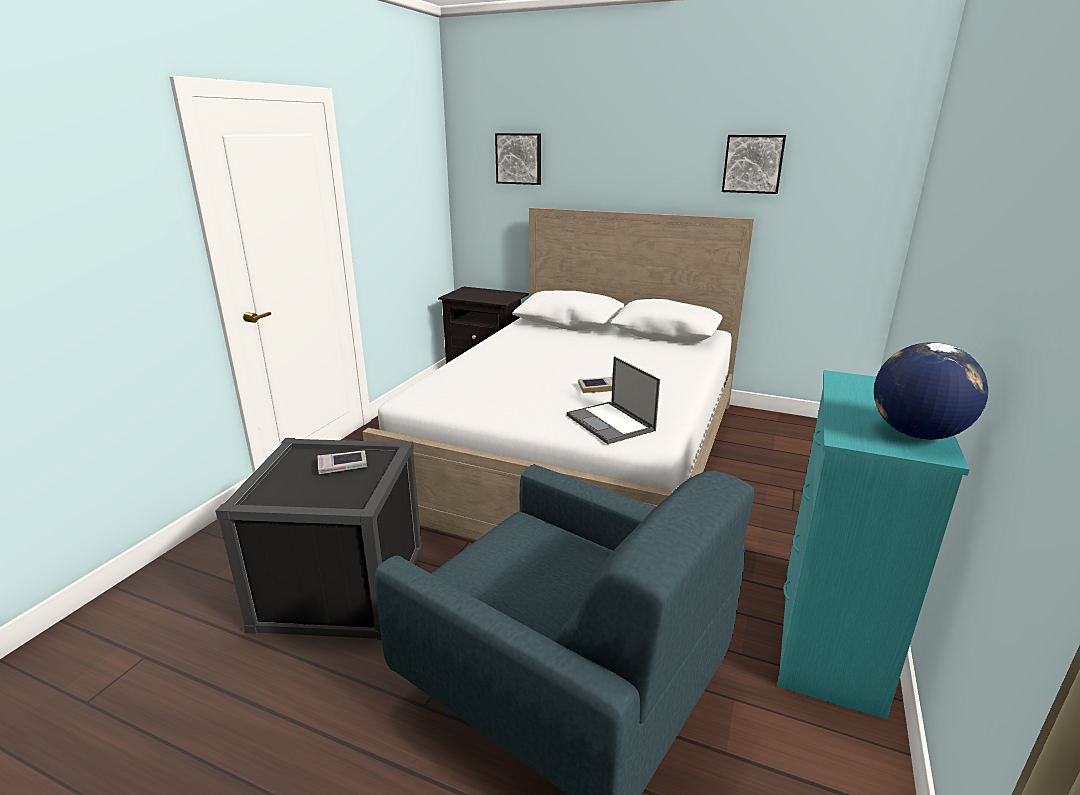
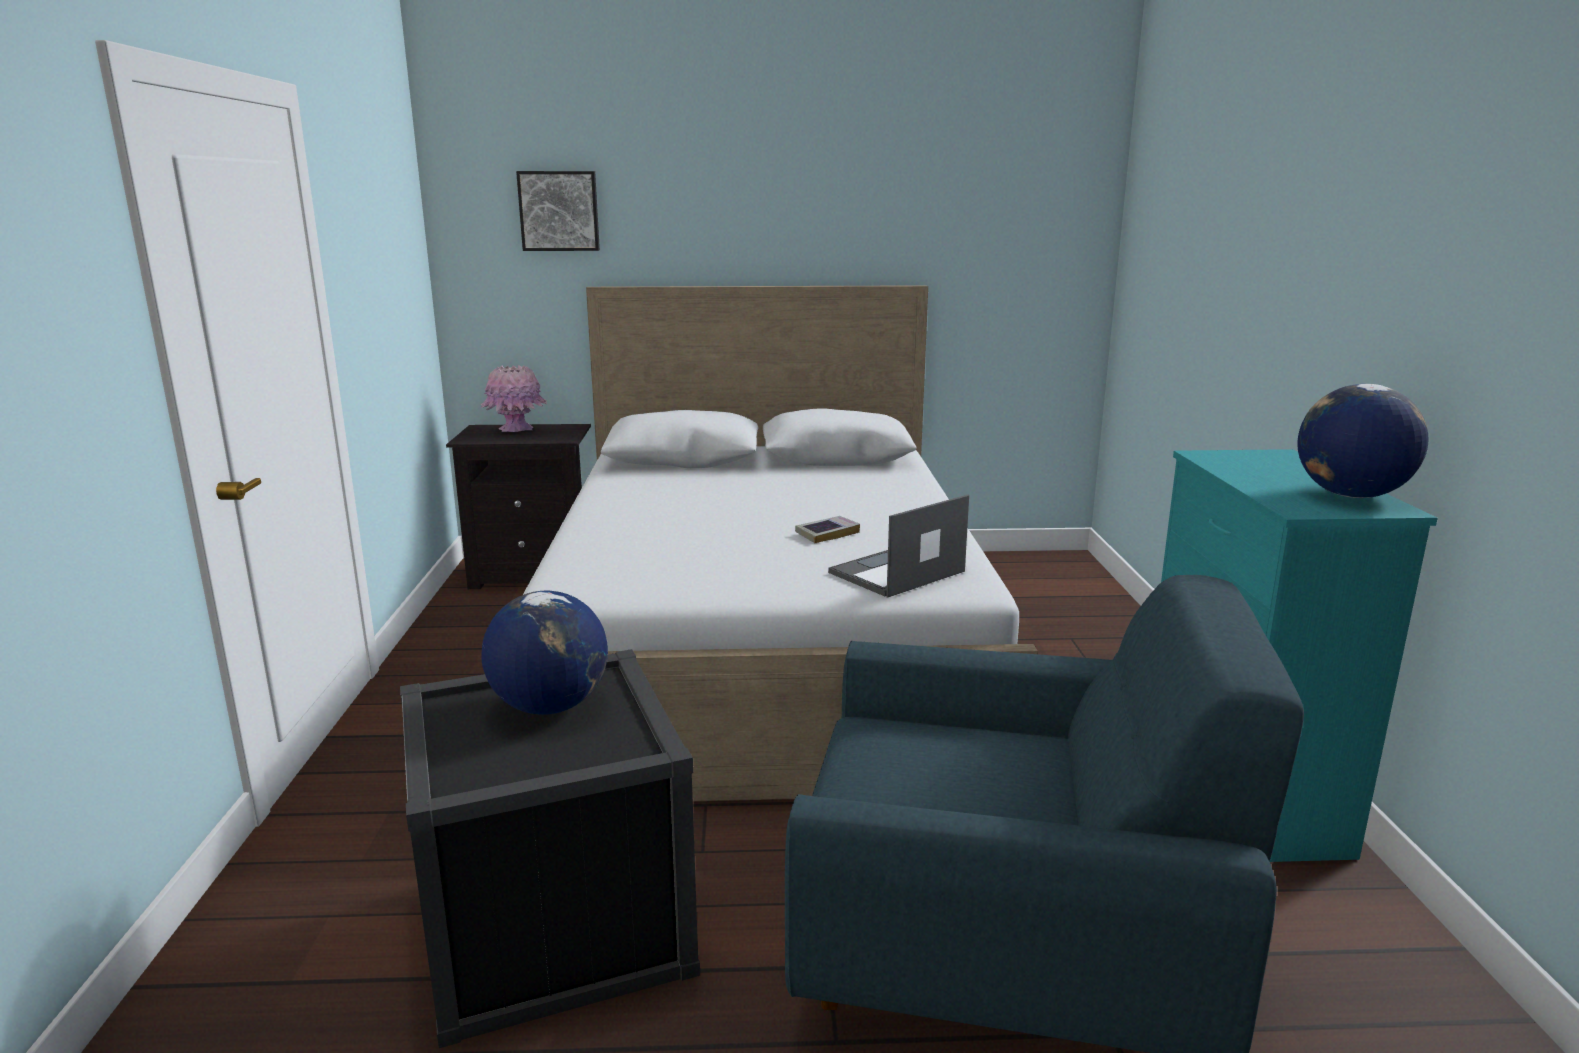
camera: 25 degrees left, 5 degrees down
(342, 466) = (549, 706): book -> globe
(484, 292) = (516, 429): none -> pink vase
(611, 423) = (896, 573): laptop -> laptop turned 105 degrees clockwise
(753, 164) = (917, 212): picture -> none

